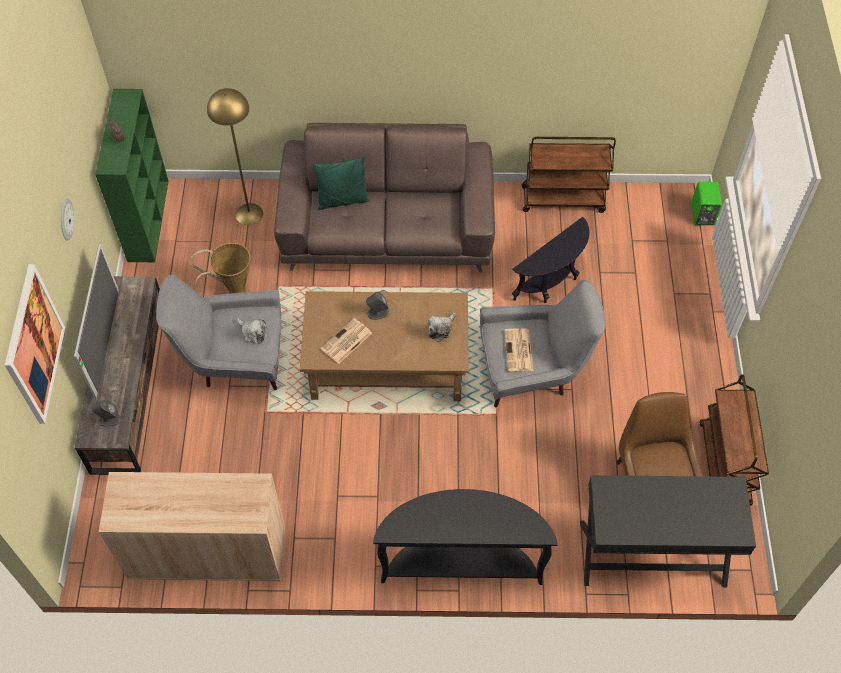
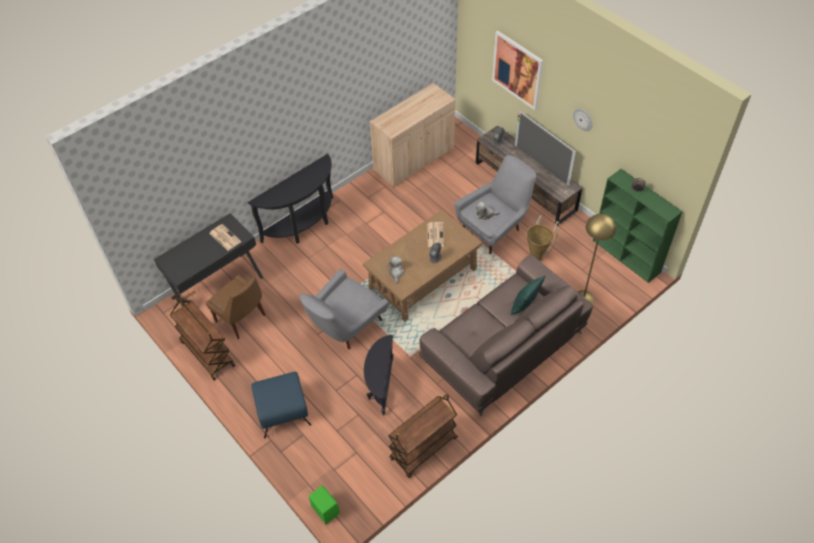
camera: 140 degrees right, 5 degrees down
(519, 351) = (349, 297): newspaper -> newspaper (224, 237)
(679, 332) = (282, 411): none -> blue ottoman

